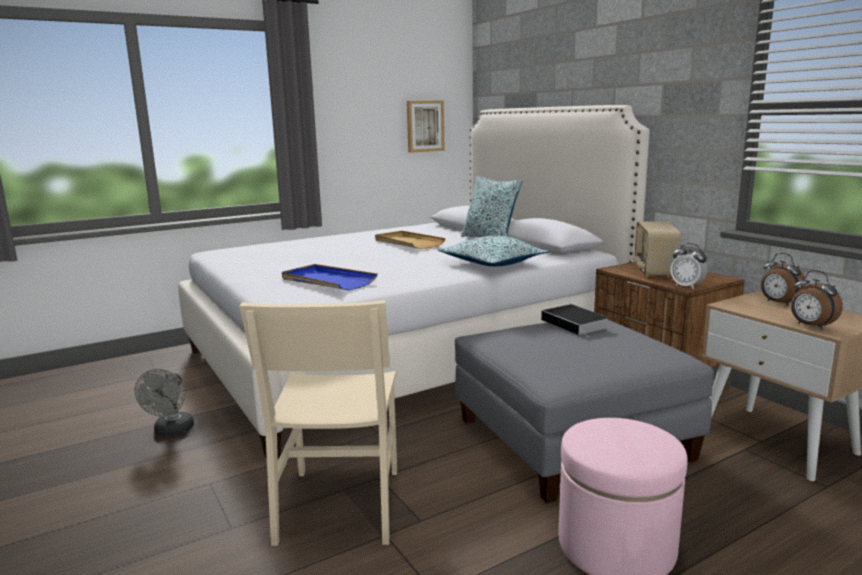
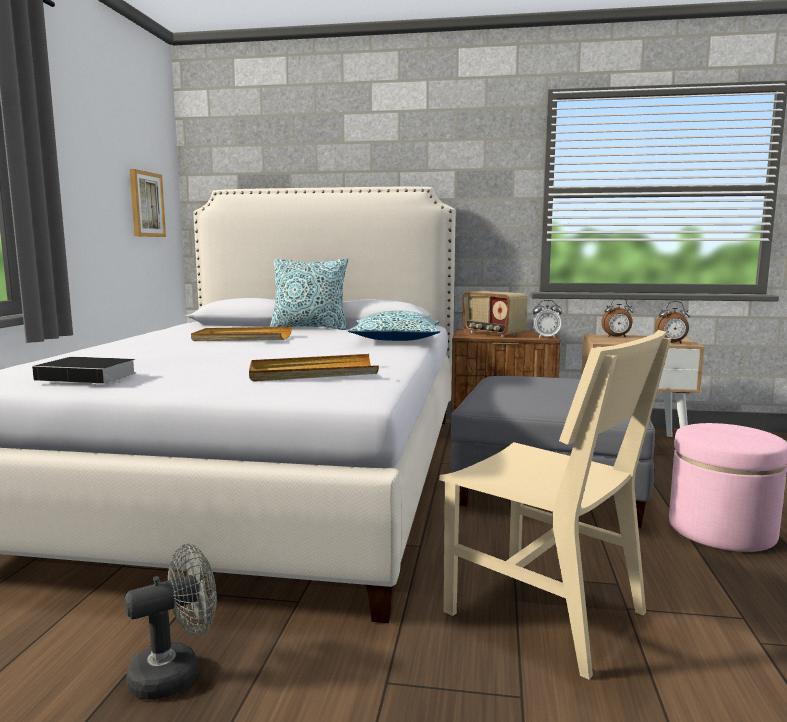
camera: 50 degrees left, 5 degrees down
(171, 432) = (176, 673): grey fan -> grey fan turned 75 degrees counterclockwise
(327, 281) = (312, 373): blue tray -> beige tray
(576, 324) = (517, 379): book -> book (90, 376)

